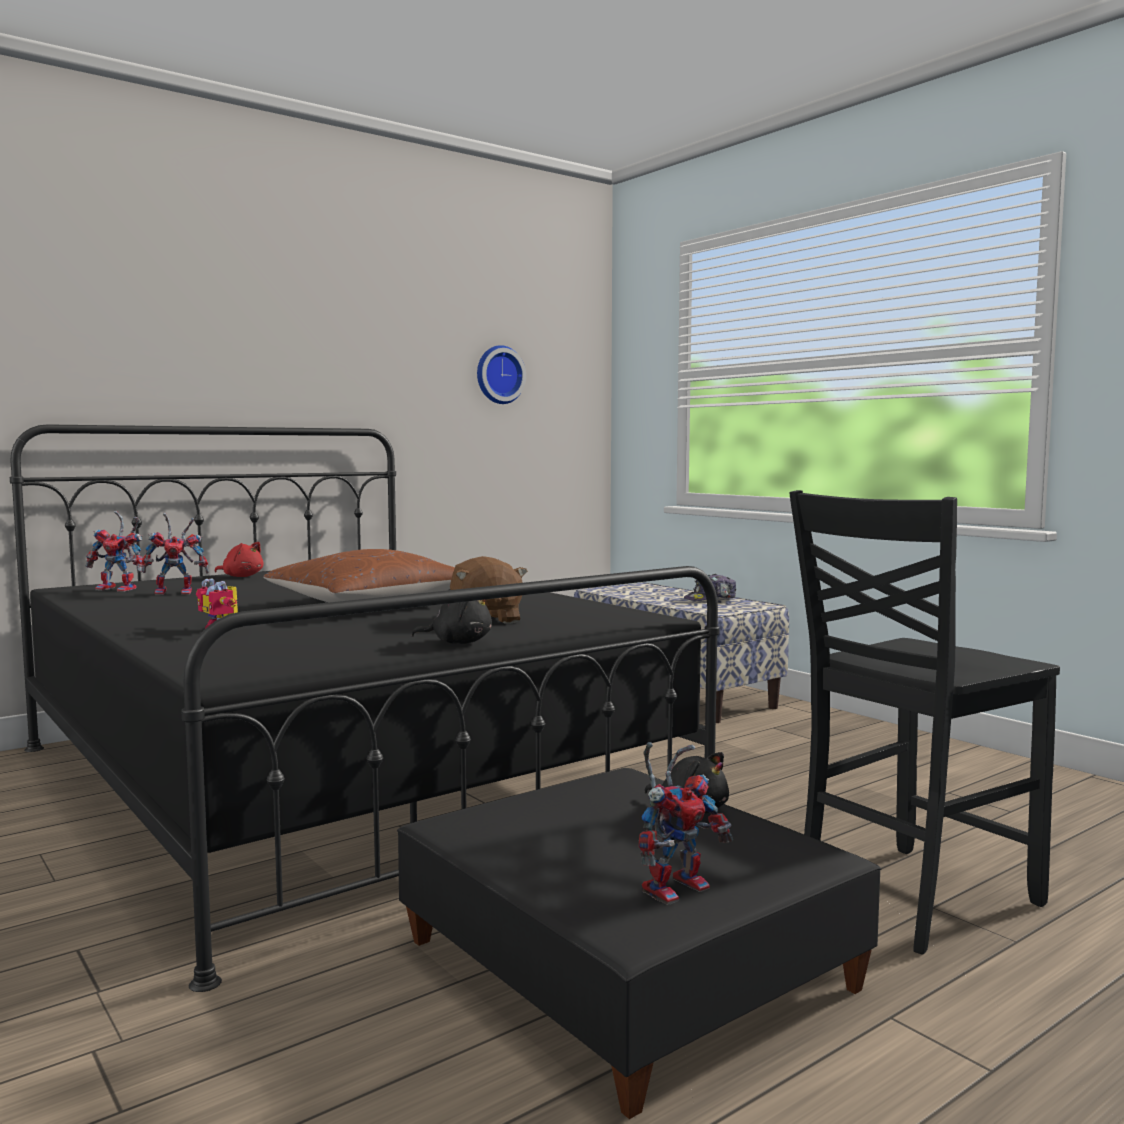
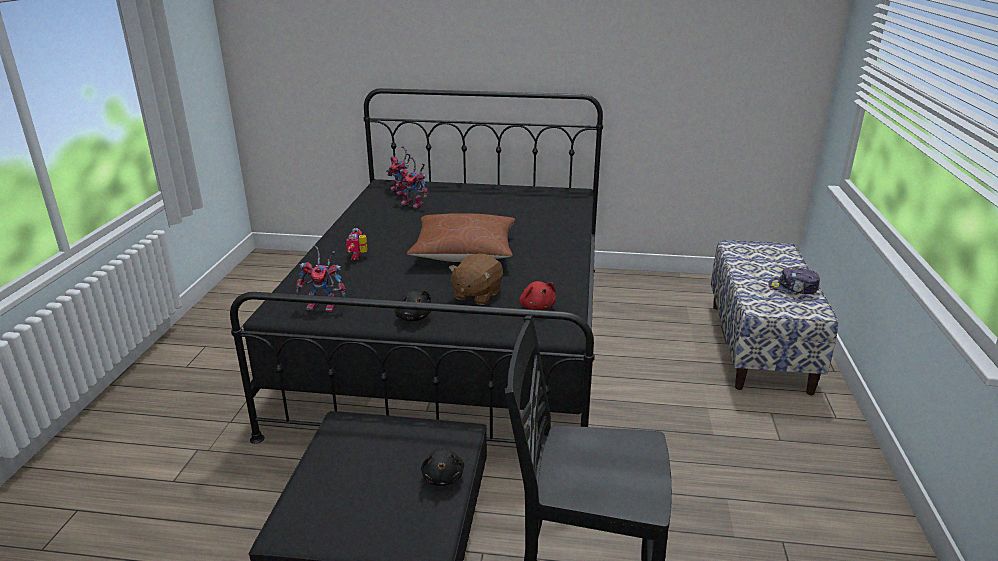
camera: 45 degrees right, 20 degrees up
(241, 576) = (476, 190): red plush toy -> red plush toy (536, 307)
(498, 375) = (710, 49): wall clock -> none
(676, 886) = (345, 520): toy robot -> toy robot (325, 305)

